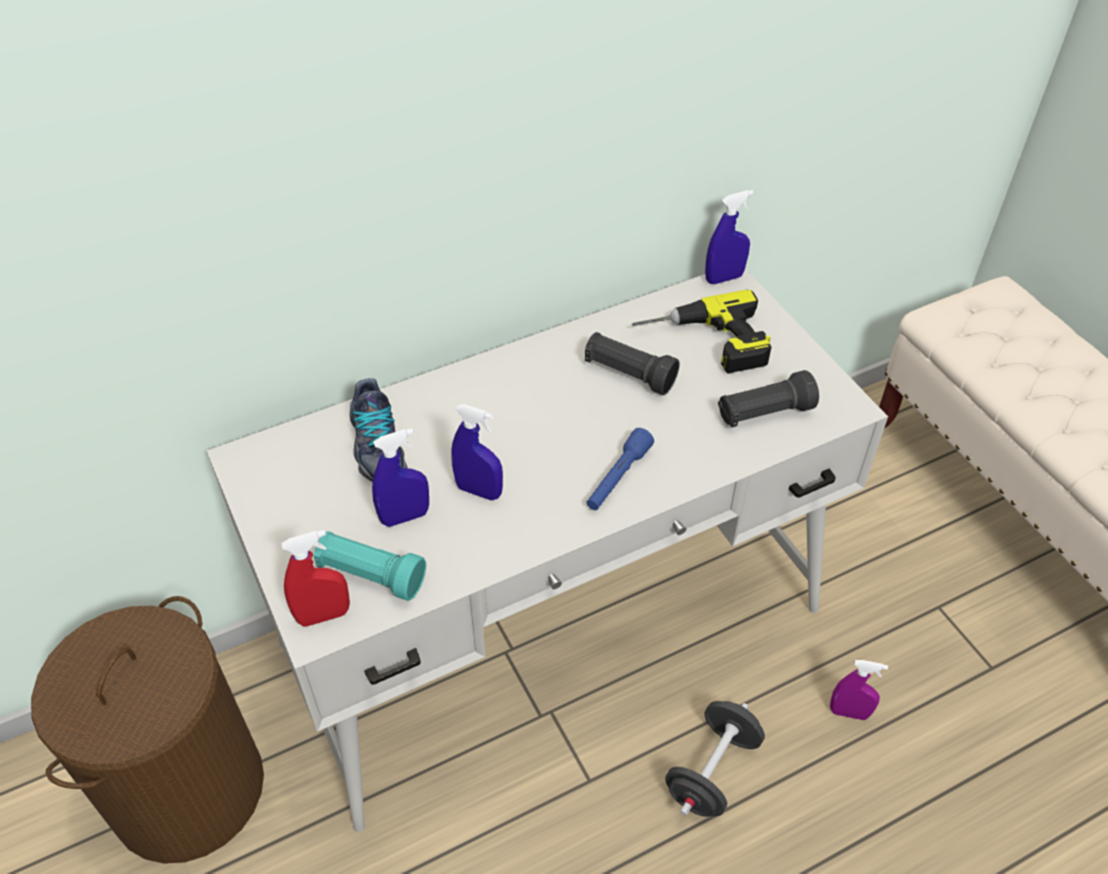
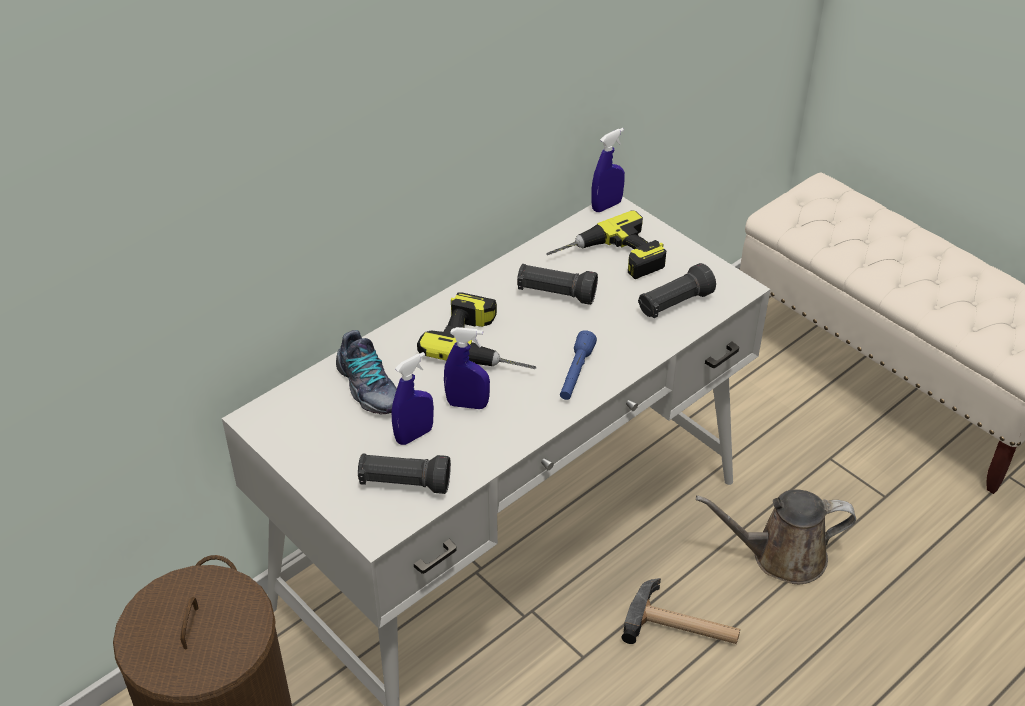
camera: 15 degrees left, 5 degrees down
(323, 615) = (378, 520): red spray bottle -> none
(370, 575) = (404, 483): turquoise flashlight -> black flashlight
(529, 419) = (487, 343): none -> power drill
(712, 771) = (683, 626): black dumbbell -> hammer
(849, 712) = (781, 556): purple spray bottle -> brown watering can

